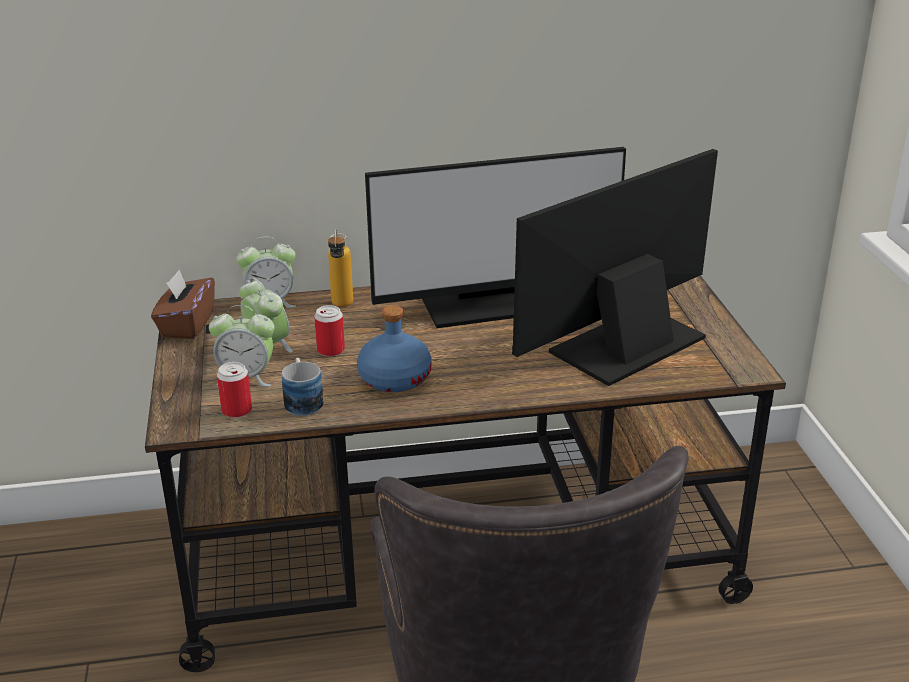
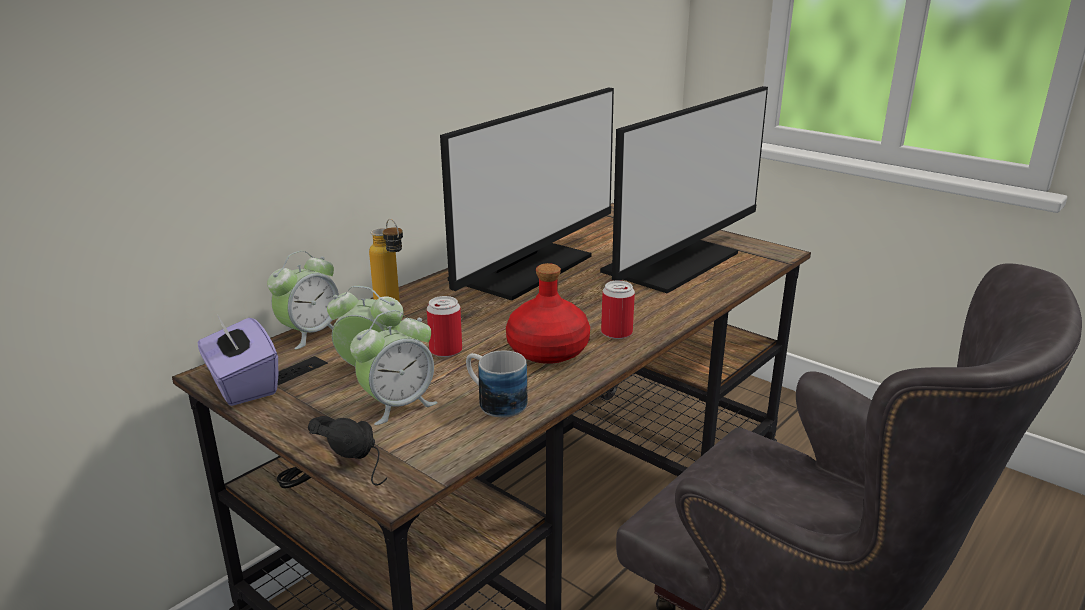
camera: 40 degrees left, 5 degrees down
(180, 403) = (362, 460): none -> black headphones
(186, 325) = (242, 385): brown tissue box -> purple tissue box
(237, 410) = (440, 439): can -> can (616, 333)
(394, 379) = (546, 350): blue bottle -> red bottle
(625, 344) = (673, 263): monitor -> monitor turned 150 degrees counterclockwise

